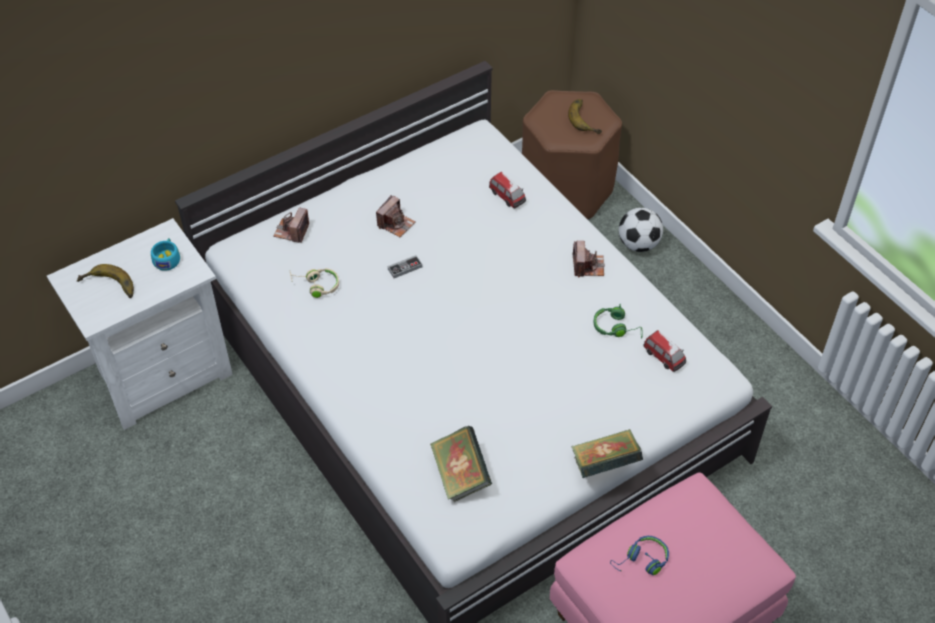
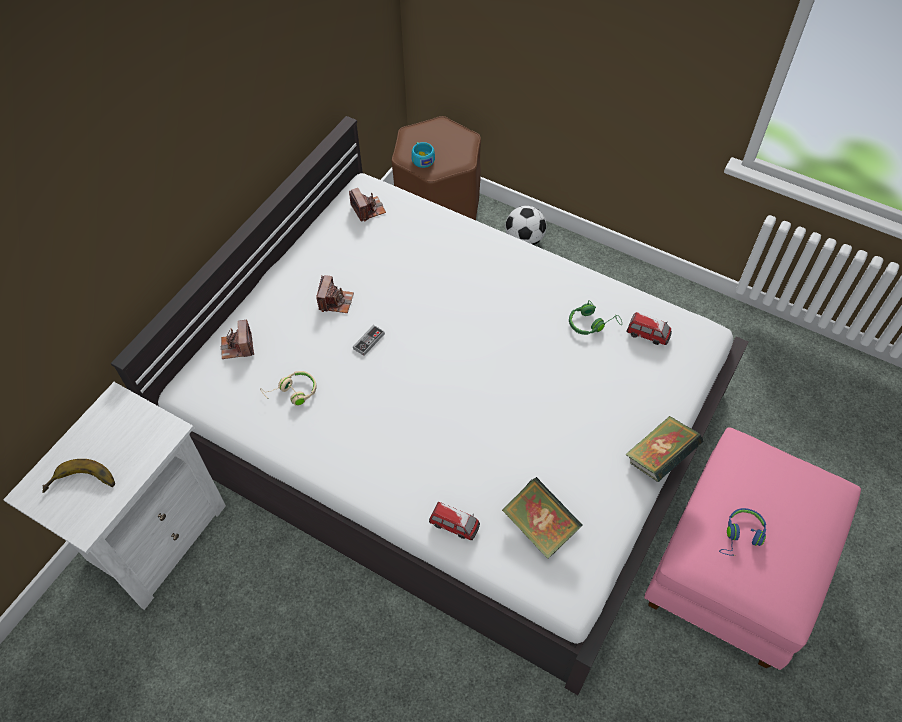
camera: 25 degrees left, 5 degrees up
(167, 259) = (131, 427): turquoise cup -> turquoise cup (422, 158)
(507, 197) = (424, 238): toy car -> toy car (454, 525)
(586, 118) = (449, 142): banana -> none
(587, 266) = (533, 276): camera -> camera (368, 209)

